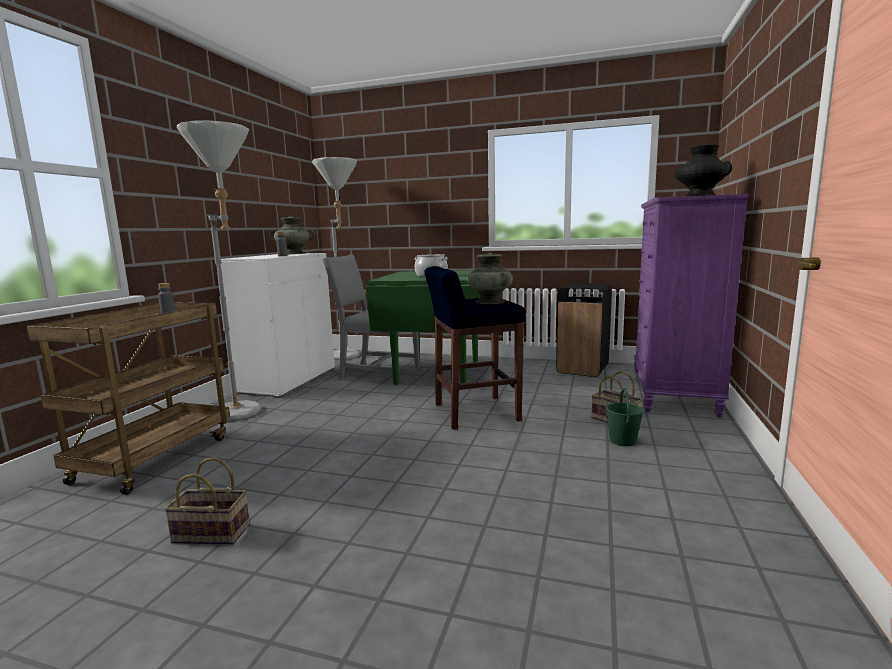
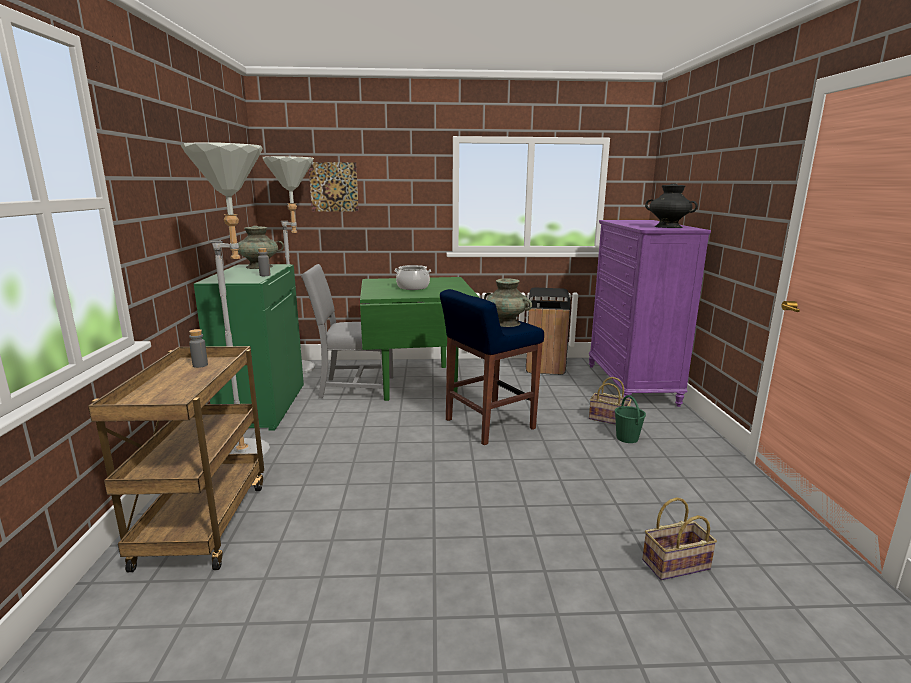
camera: 20 degrees left, 5 degrees up
(209, 534) = (355, 592): basket -> basket (675, 566)
(287, 380) = (262, 406): white cabinet -> green cabinet
(380, 187) = (333, 187): none -> picture

